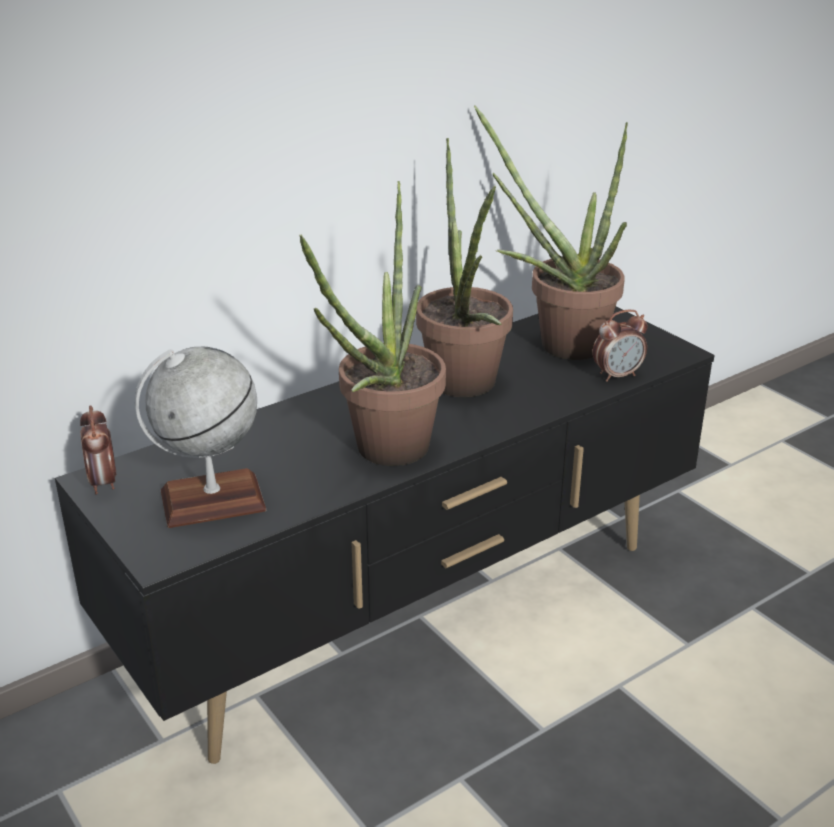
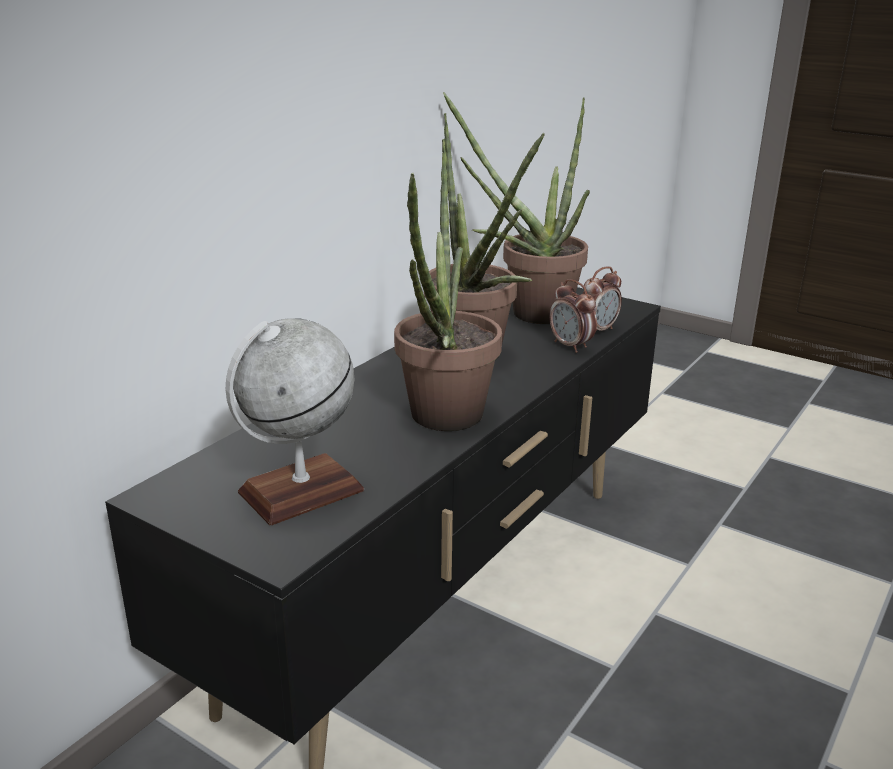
camera: 20 degrees left, 5 degrees down
(103, 483) = (167, 496): alarm clock -> alarm clock (571, 346)

